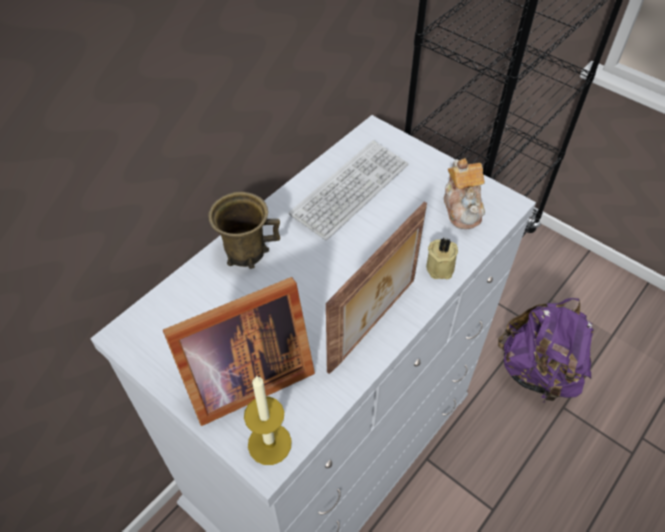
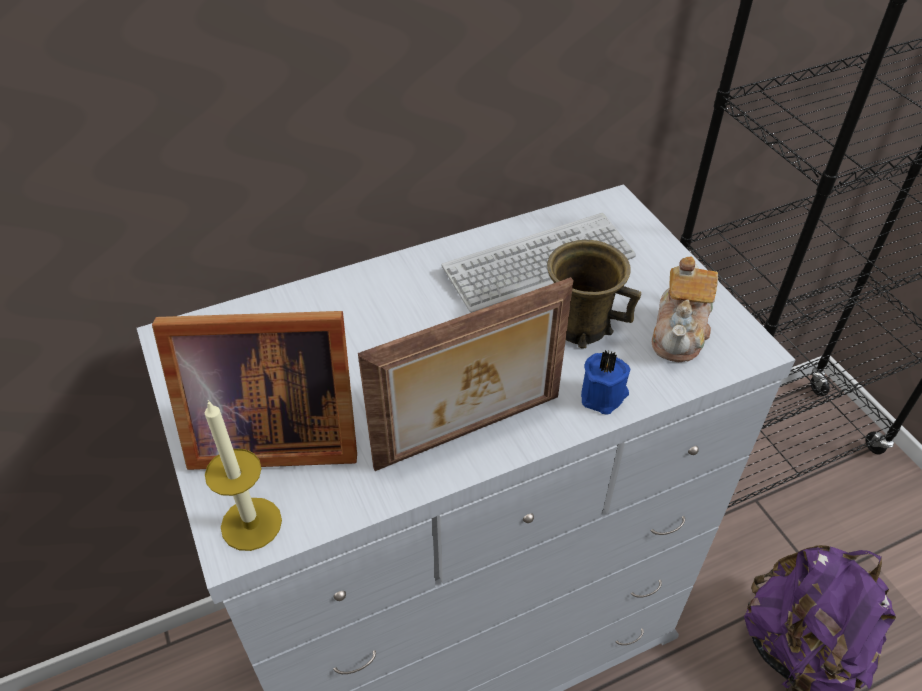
camera: 25 degrees right, 5 degrees down
(245, 251) = (365, 292): brown mug -> brown mug (581, 324)
(441, 267) = (604, 396): beige candle -> blue candle

